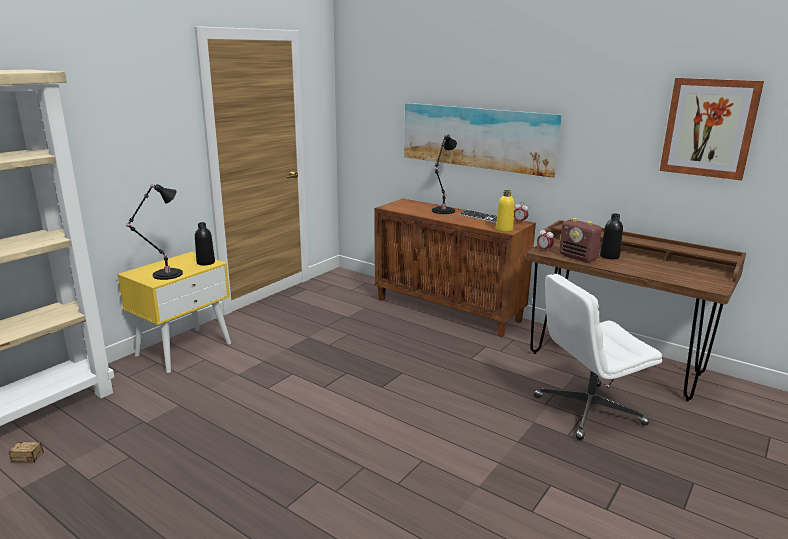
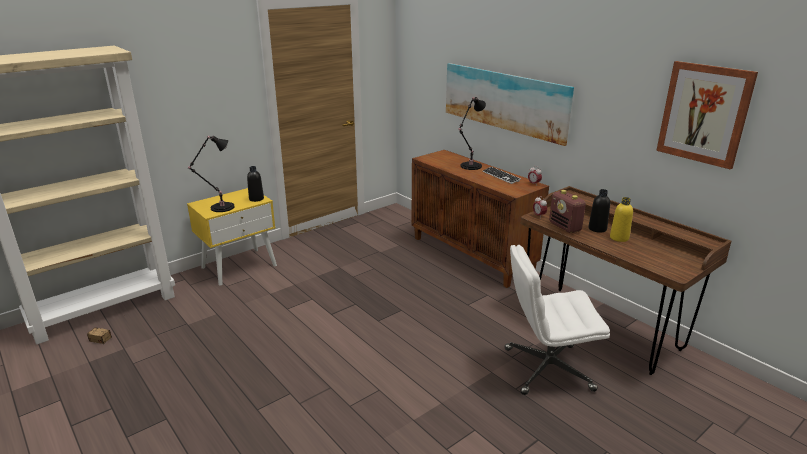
camera: 15 degrees right, 5 degrees up
(504, 229) = (512, 191): yellow bottle -> yellow bottle (619, 238)

